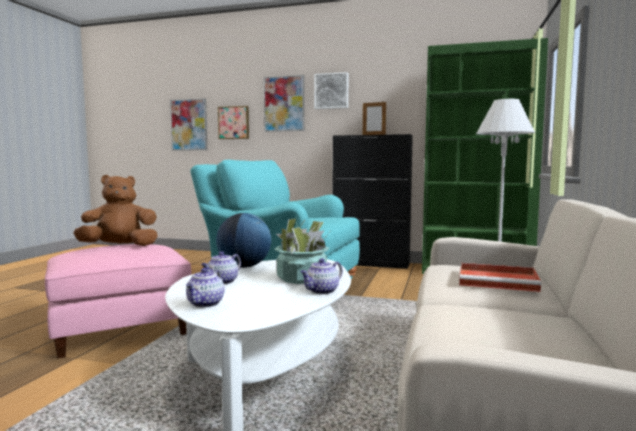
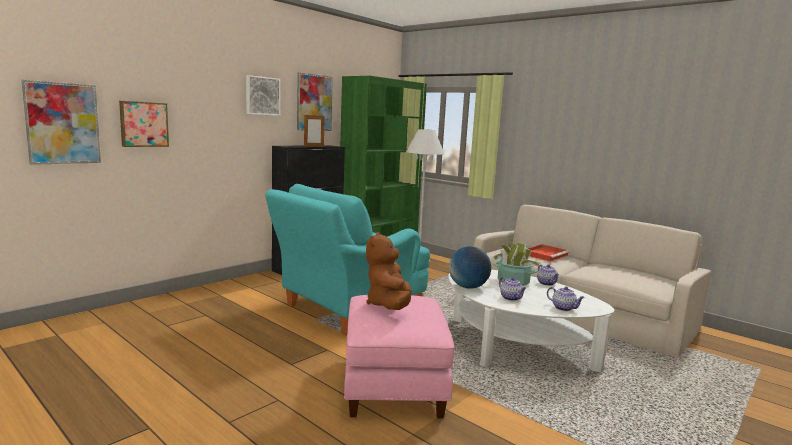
camera: 65 degrees left, 5 degrees up
(284, 104) = (211, 105): picture -> picture (314, 102)

